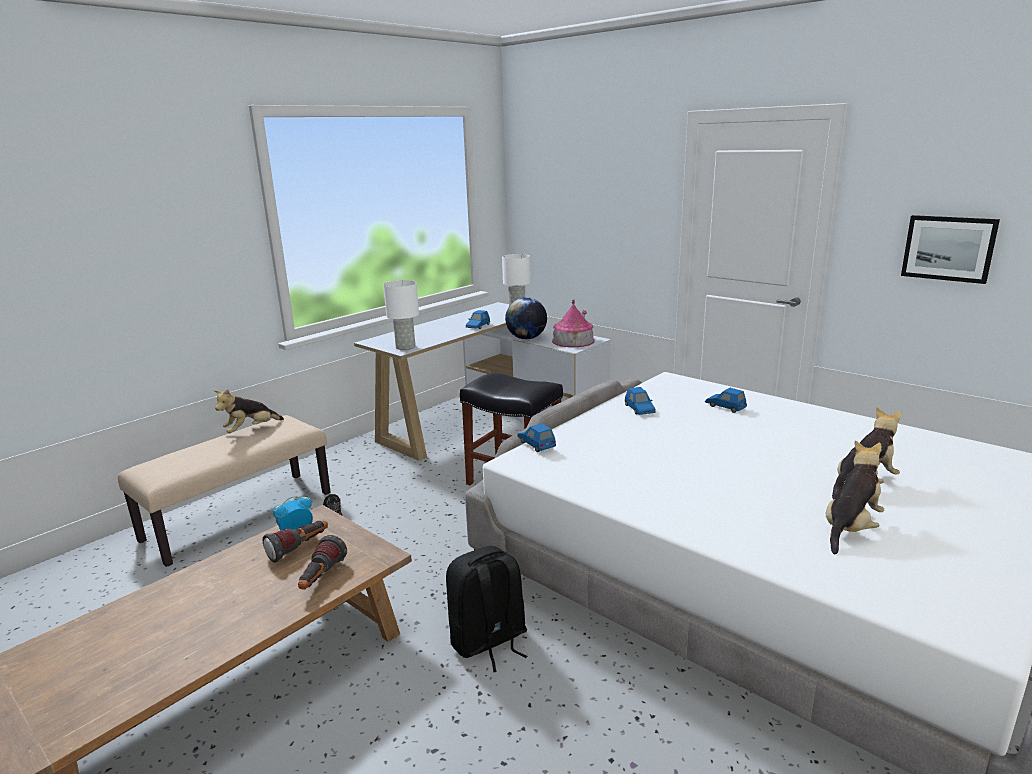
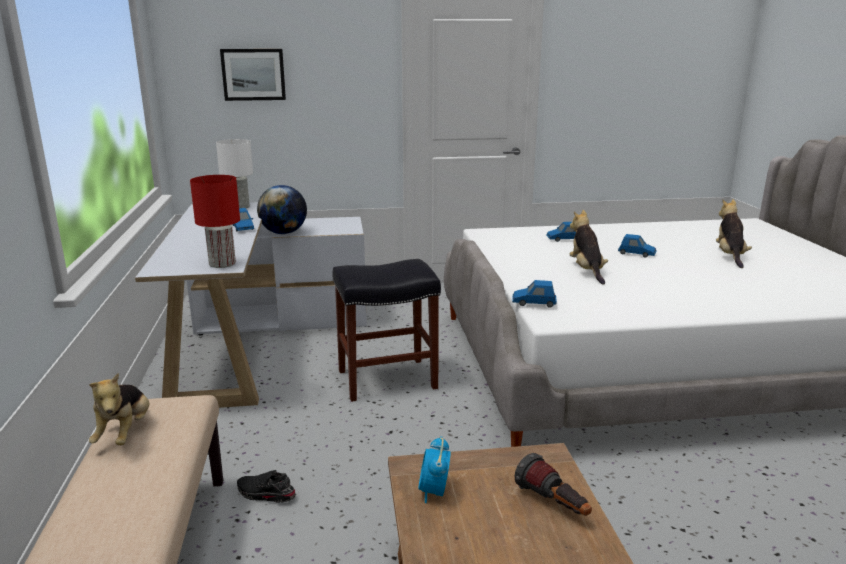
camera: 50 degrees left, 0 degrees up
(299, 549) = (473, 500): flashlight -> none
(406, 347) = (223, 263): white table lamp -> red table lamp
(488, 642) = (618, 496): black backpack -> none
(573, 341) = (333, 225): toy house -> none
(639, 409) = (523, 257): blue toy car -> blue toy car (636, 253)
(850, 528) = (782, 278): plush toy -> plush toy (586, 271)
(948, 248) = (620, 94): picture -> picture (253, 74)

